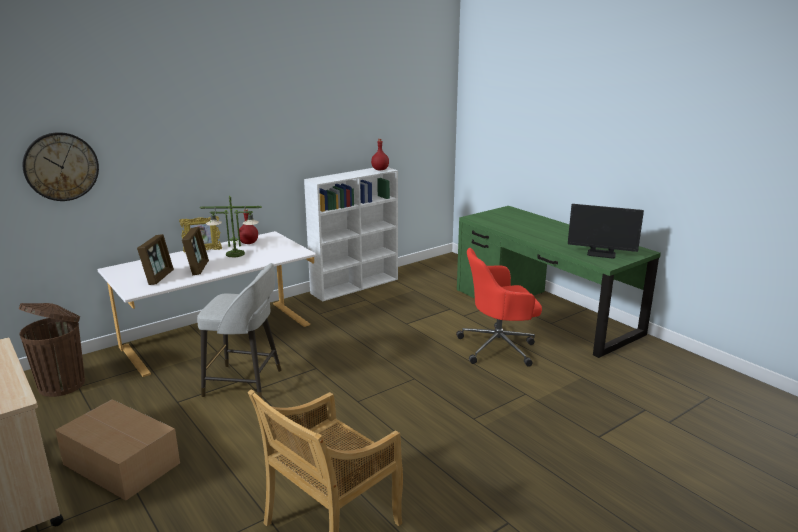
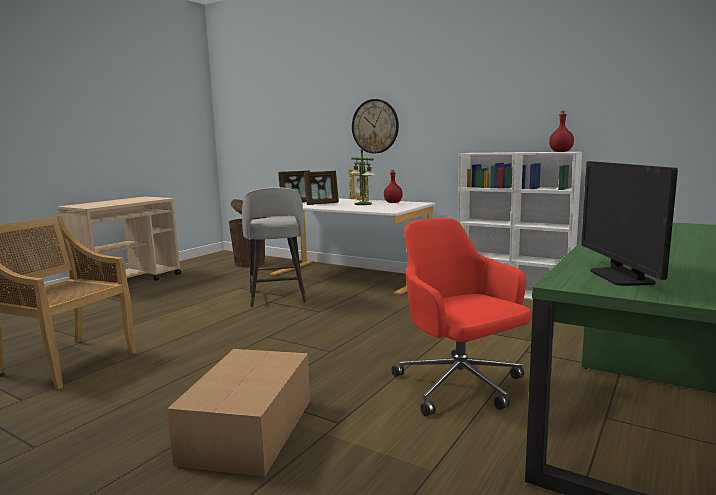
camera: 70 degrees right, 10 degrees down
(61, 166) = (291, 117): wall clock -> wall clock (375, 126)
(122, 464) = (159, 294): cardboard box -> cardboard box (247, 431)

